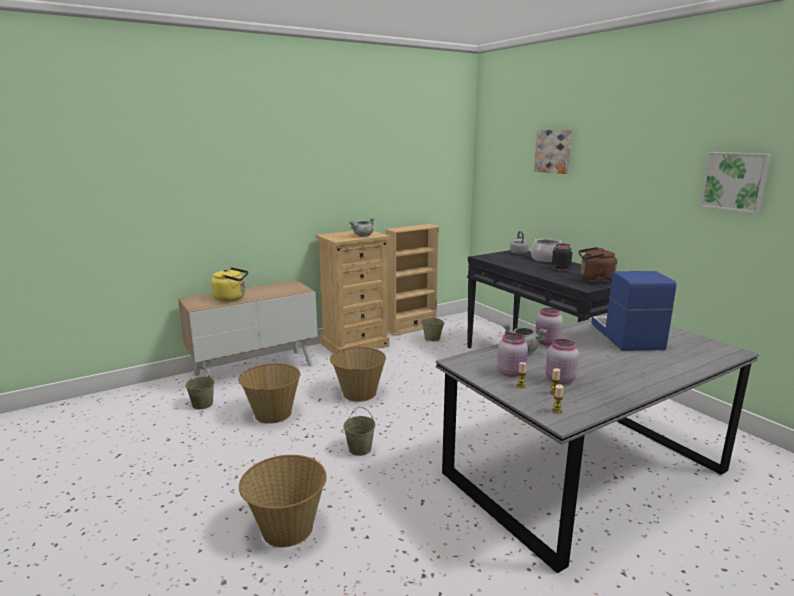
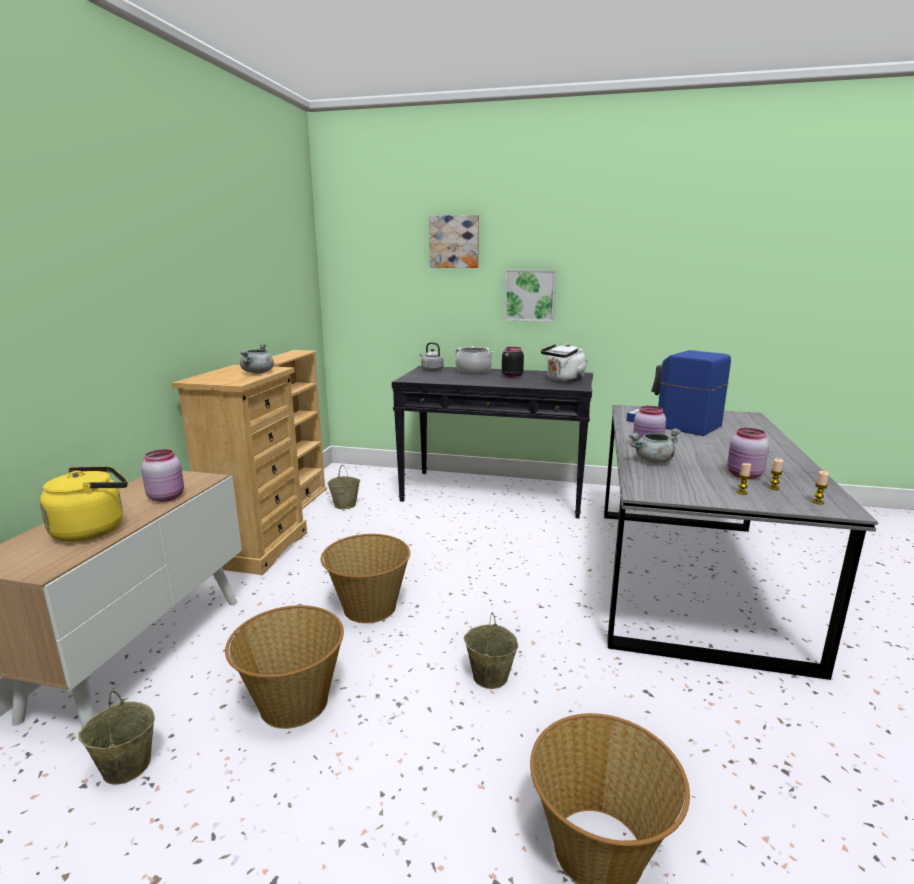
camera: 45 degrees left, 0 degrees up
(511, 372) = (703, 484): pink jar -> pink jar (167, 497)
(594, 280) = (563, 380): brown kettle -> white kettle
(735, 181) = (677, 261): picture -> picture (530, 295)

